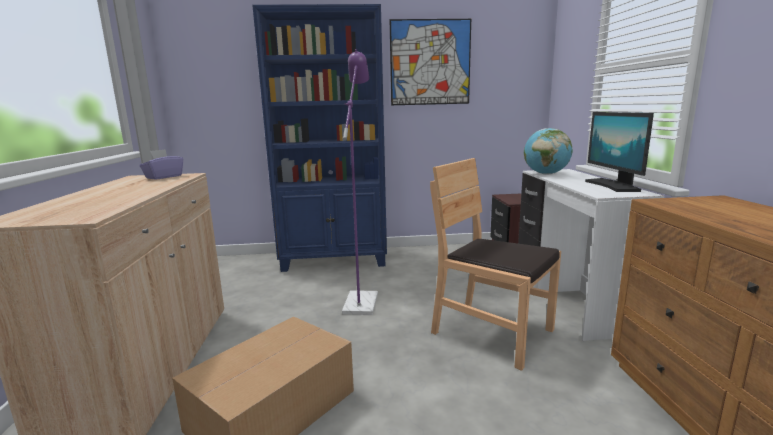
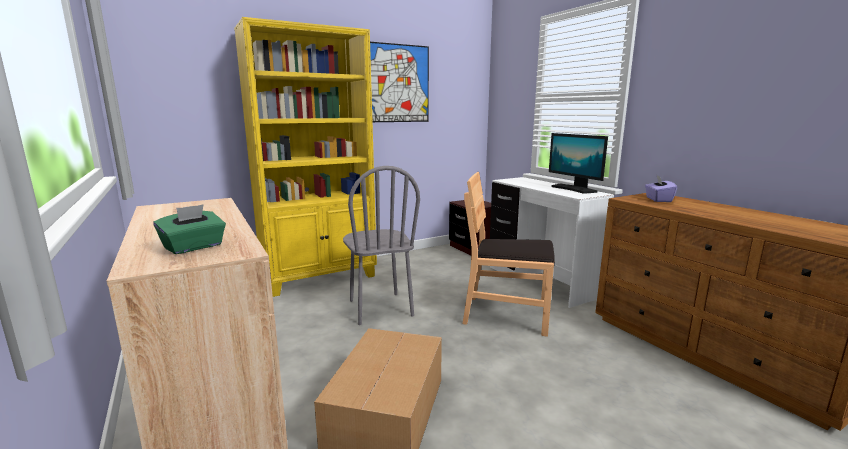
camera: 25 degrees left, 0 degrees up
(70, 210) = (194, 247): none -> green tissue box
(164, 177) = (194, 205): purple tissue box -> purple tissue box (658, 199)
(335, 260) = (320, 277): blue bookcase -> yellow bookcase
(362, 299) = (380, 308): purple floor lamp -> grey chair
(545, 174) = (514, 182): globe -> none

